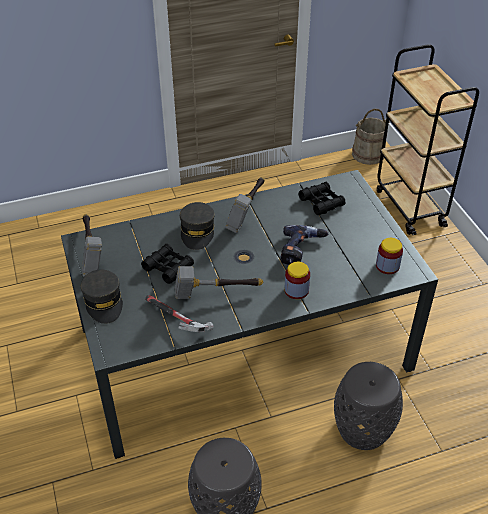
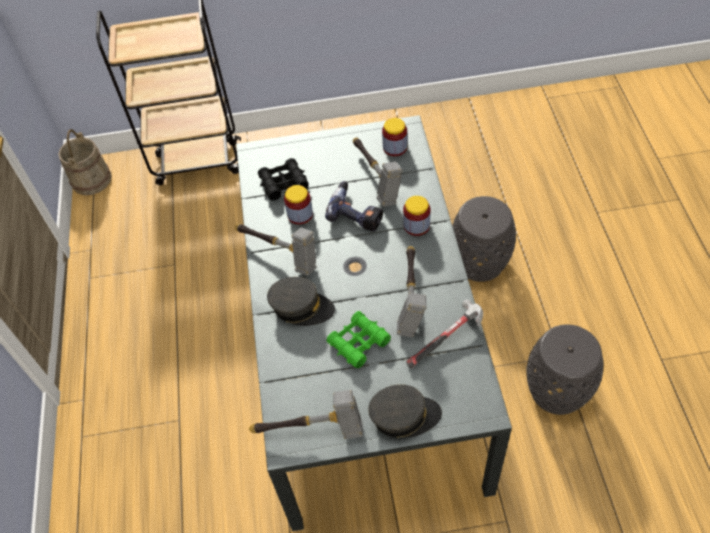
camera: 75 degrees left, 10 degrees up
(168, 267) = (358, 343): black binoculars -> green binoculars
(290, 217) = (300, 214): none -> jar
(344, 257) = (375, 178): none -> hammer

